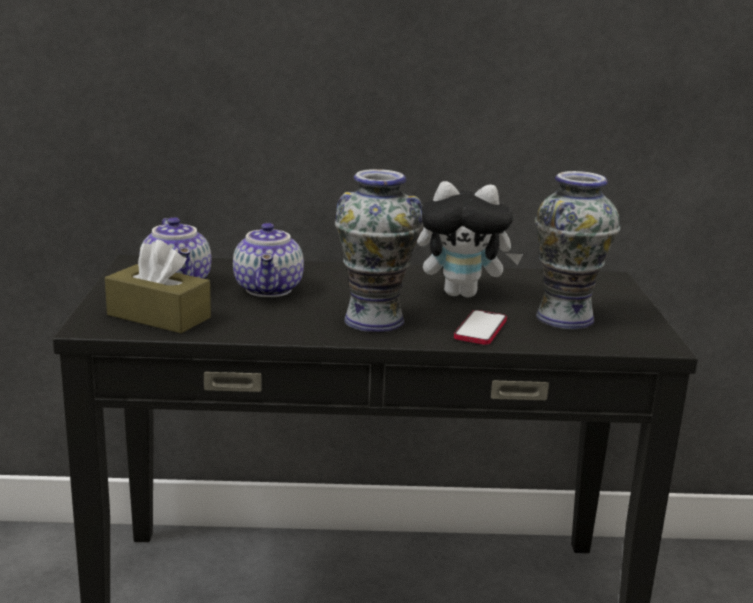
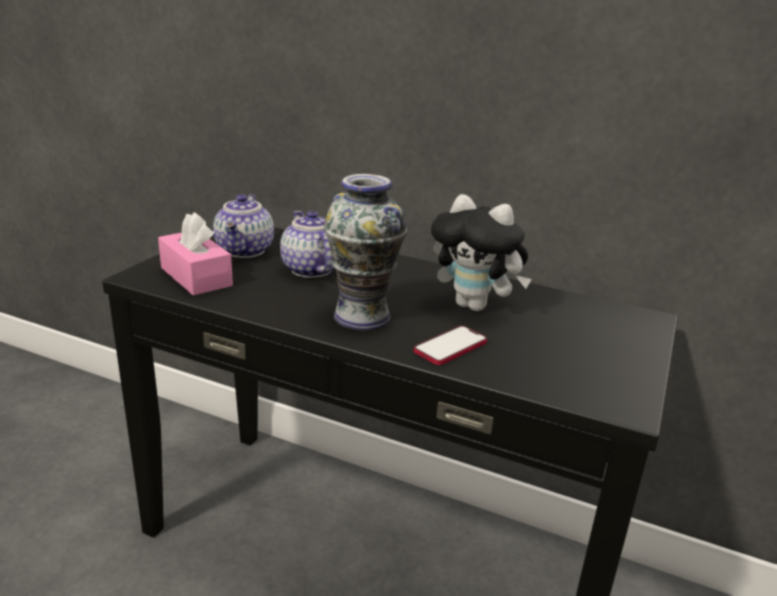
camera: 25 degrees right, 5 degrees up
(159, 316) = (196, 277): brown tissue box -> pink tissue box
(270, 290) = (309, 269): teapot -> teapot turned 135 degrees clockwise
(564, 317) = (551, 352): vase -> none

